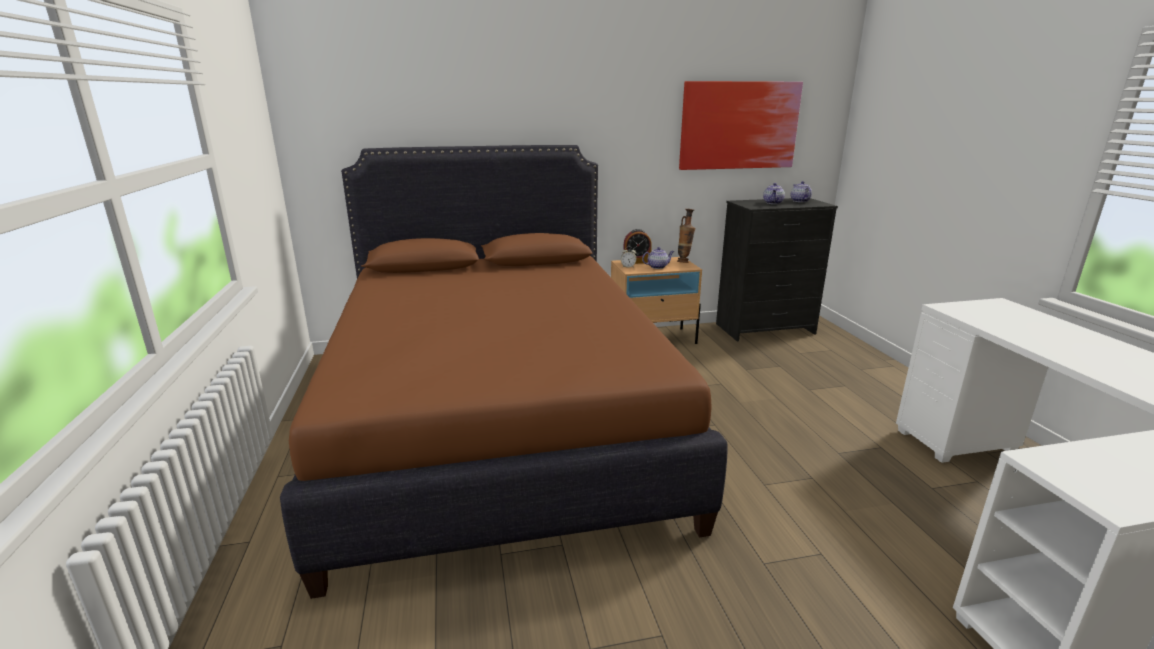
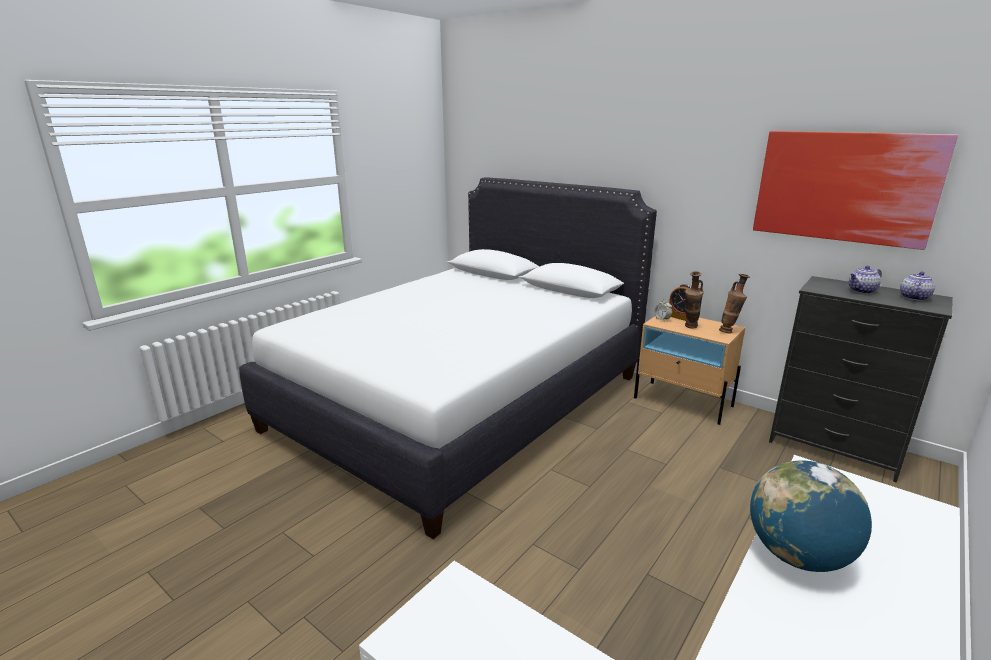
camera: 50 degrees right, 0 degrees up
(498, 421) = (462, 401): brown bed -> white bed
(657, 267) = (689, 327): teapot -> vase
(1043, 344) = (797, 556): none -> globe

